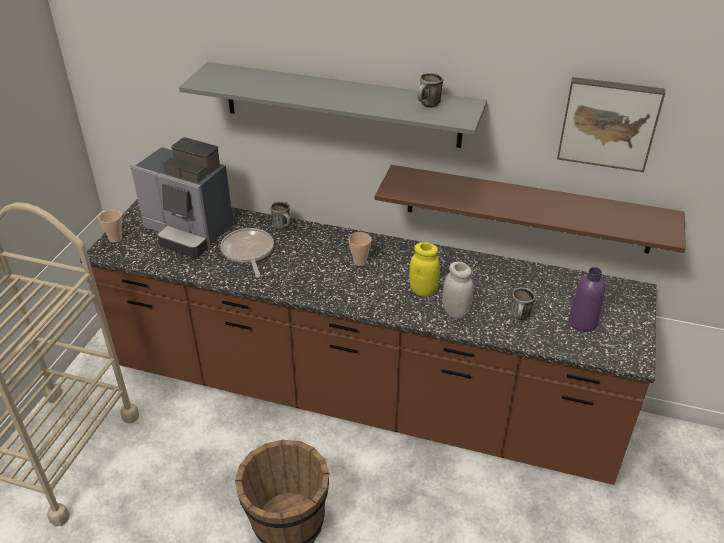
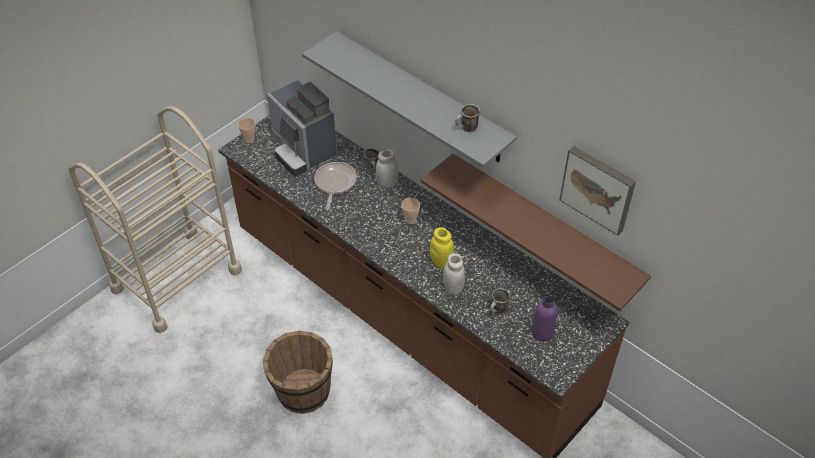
camera: 25 degrees right, 10 degrees up
(309, 236) = (387, 183): none -> white jar

